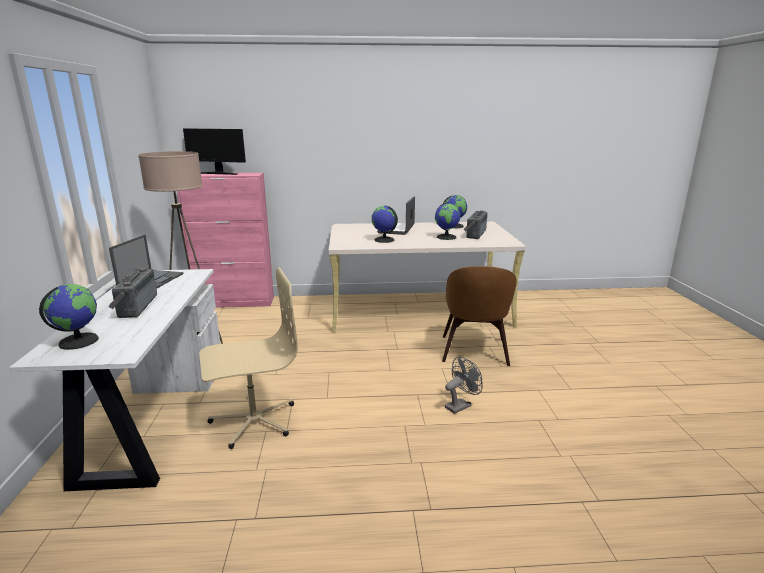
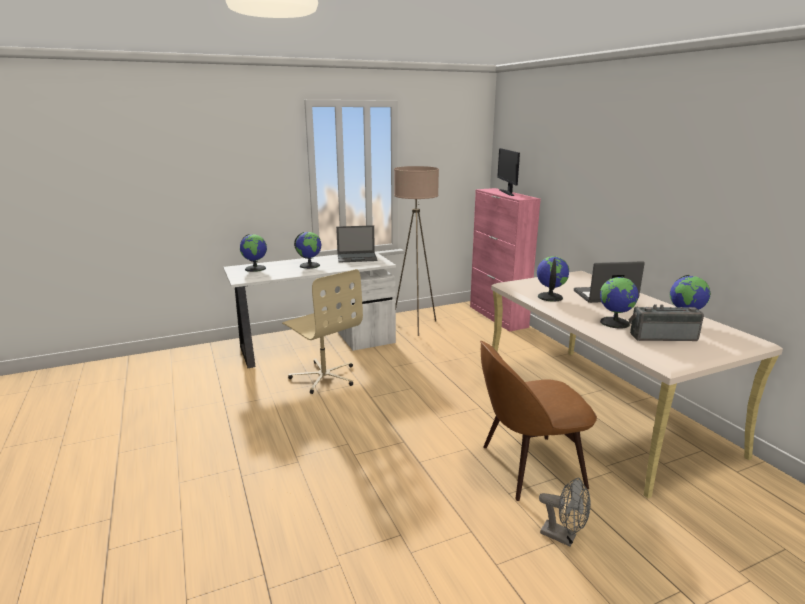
camera: 70 degrees right, 0 degrees up
(134, 306) = (310, 265): radio -> globe
(460, 405) = (399, 472): grey fan -> grey fan (563, 537)

